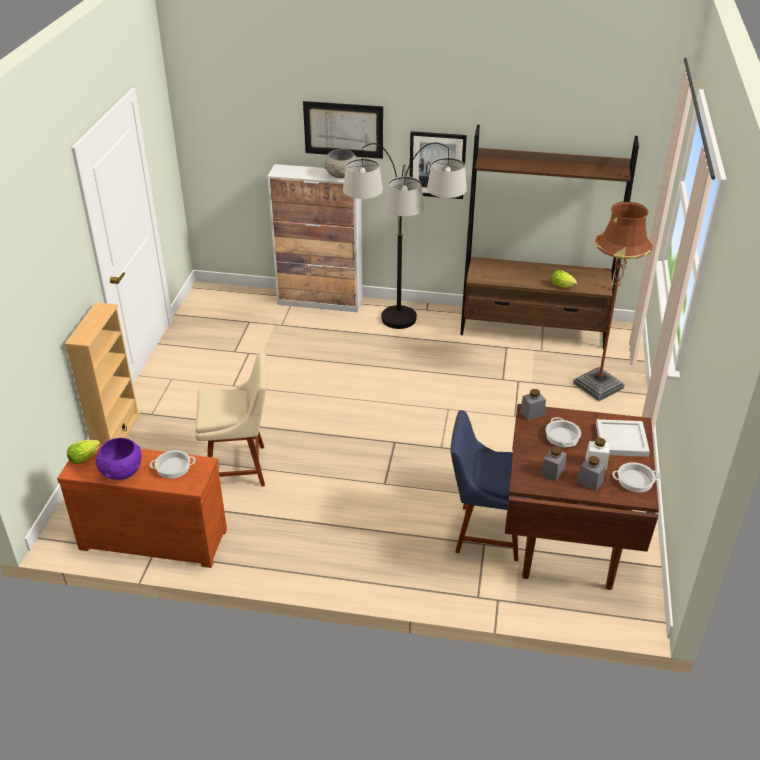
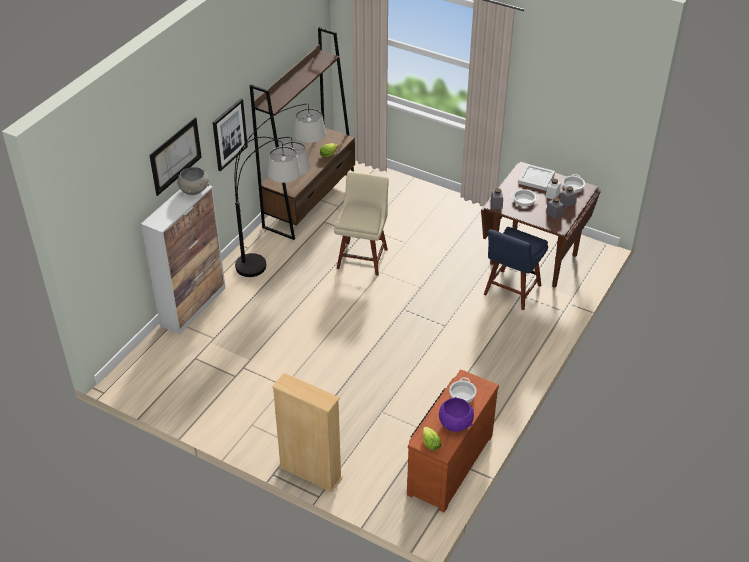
camera: 70 degrees left, 5 degrees up
(240, 467) = (391, 400): beige chair -> beige chair (363, 256)
(598, 386) = (393, 194): brown floor lamp -> none

